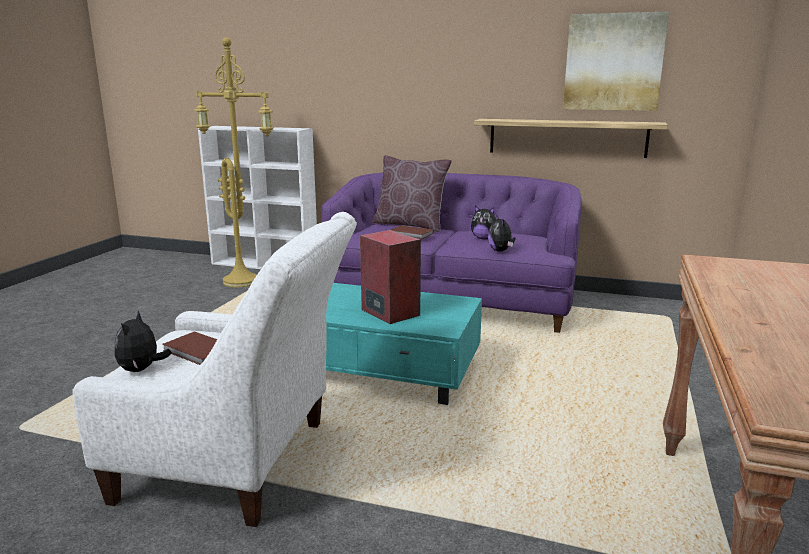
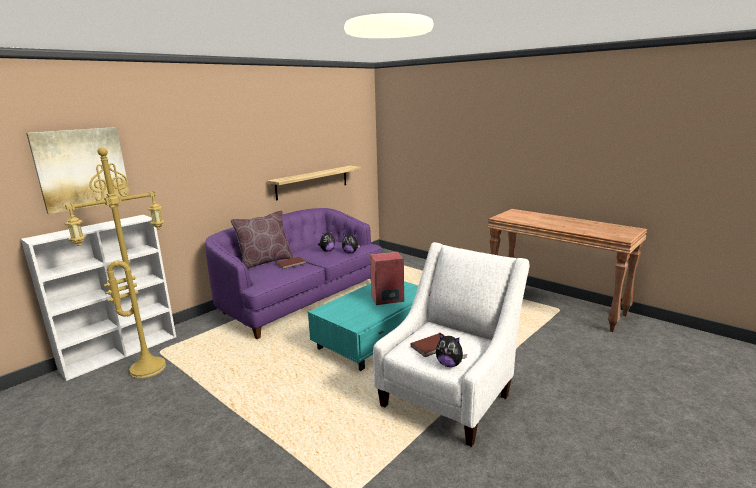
camera: 65 degrees left, 0 degrees up
(613, 62) = (326, 137): picture -> picture (82, 168)

